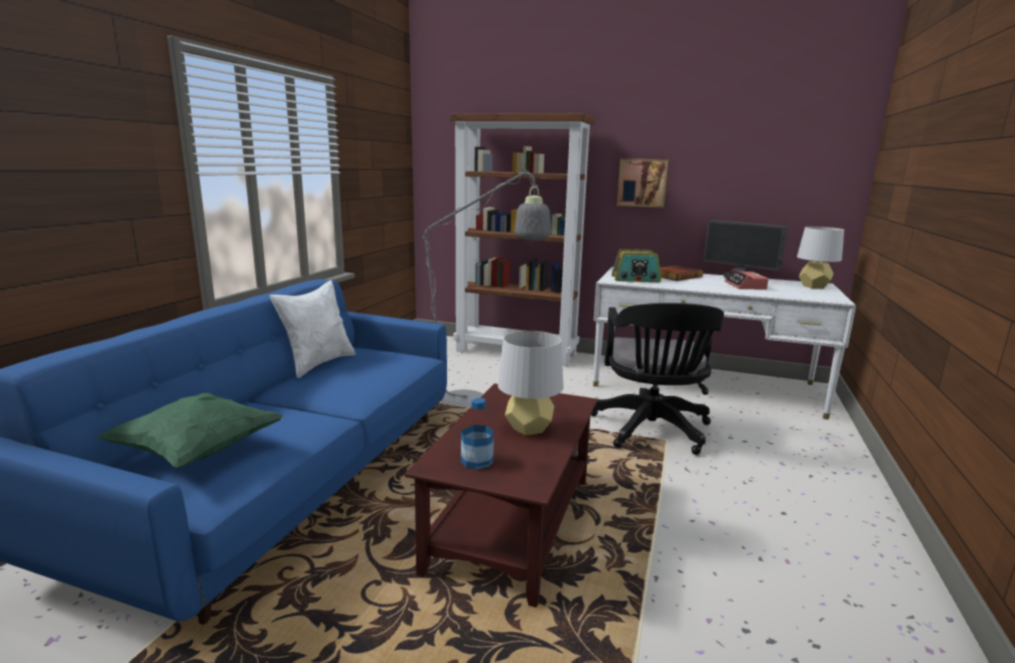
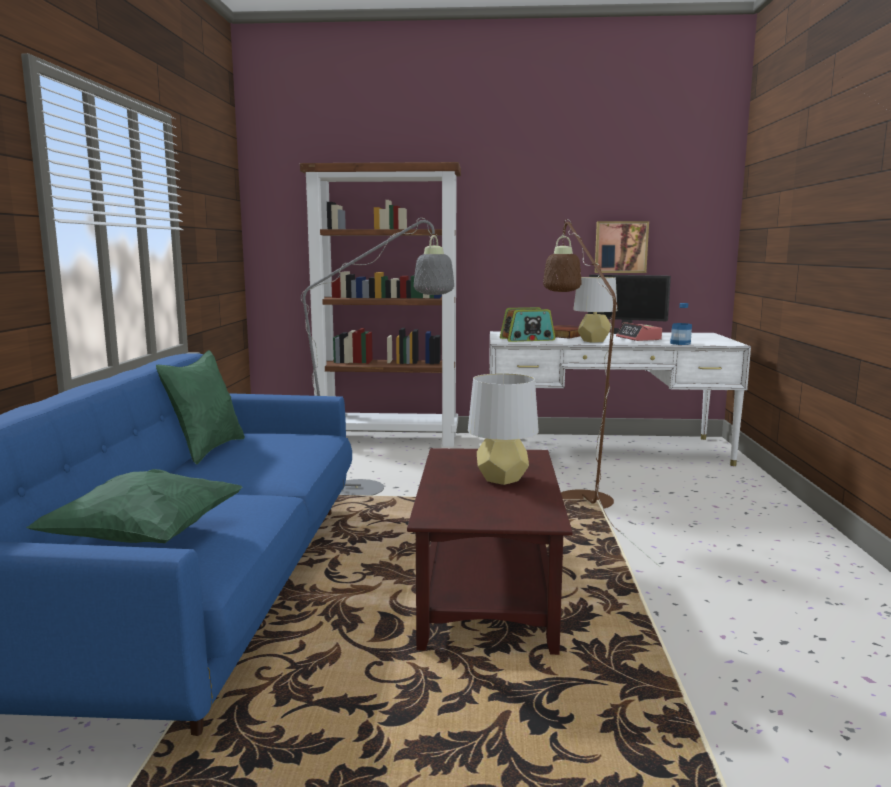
camera: 15 degrees left, 5 degrees down
(318, 363) = (206, 450): white pillow -> green pillow
(477, 461) = (474, 509): bottle -> bottle (680, 343)
(642, 182) = (516, 238): picture -> picture (620, 247)
(652, 431) = (578, 494): black office chair -> brown floor lamp
(813, 286) = (700, 335): grey table lamp -> grey table lamp (593, 341)

